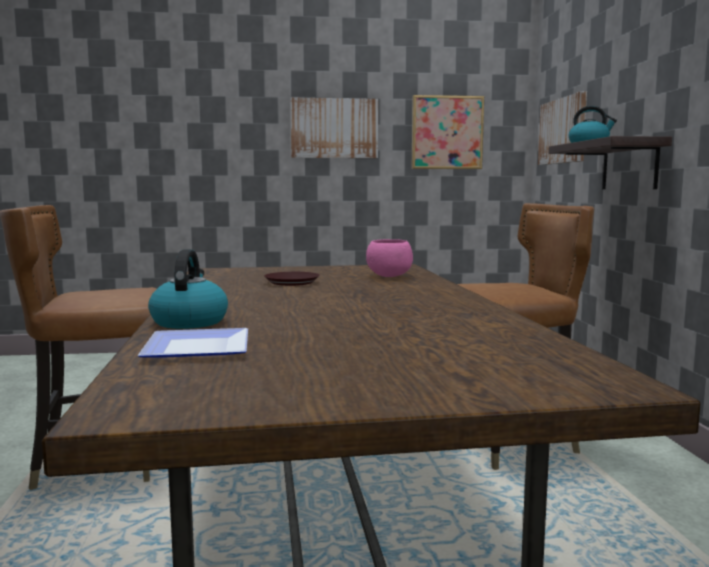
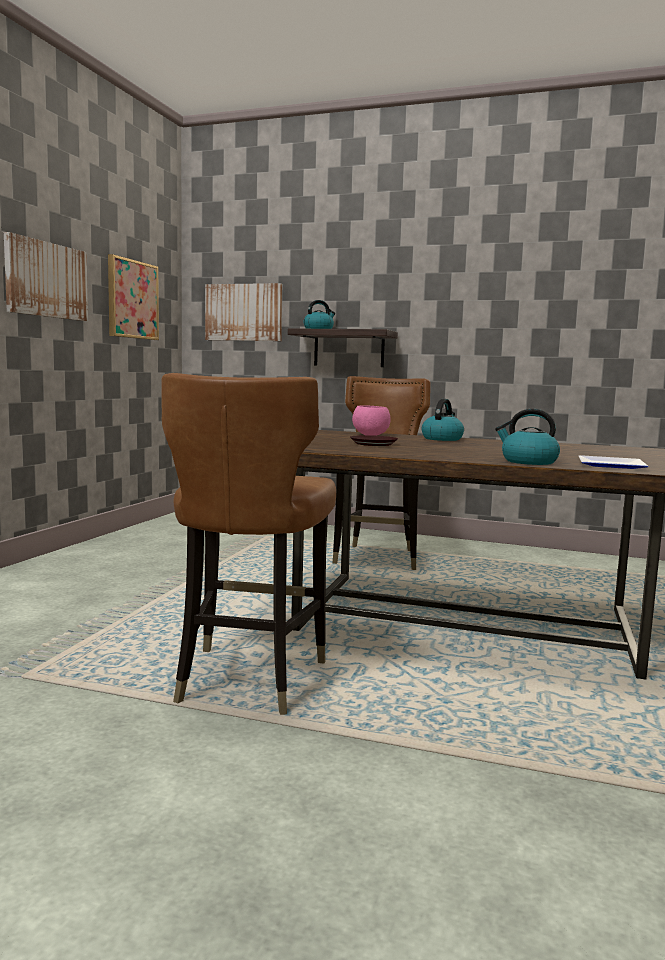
camera: 65 degrees left, 0 degrees up
(421, 290) = (442, 439): none -> kettle

